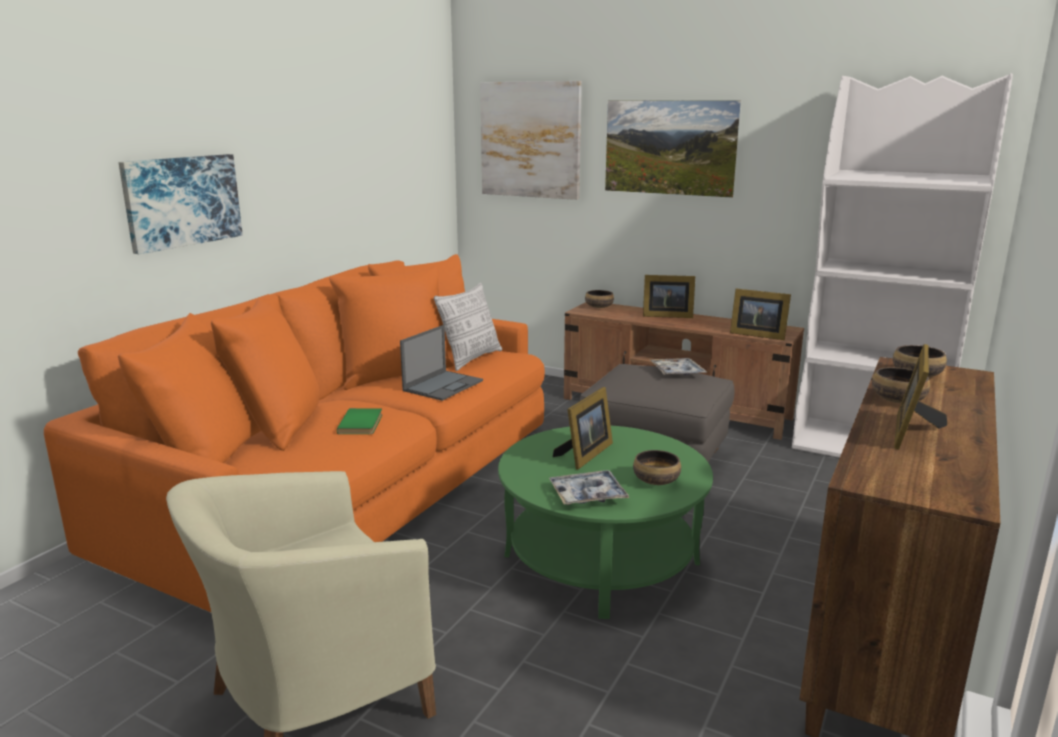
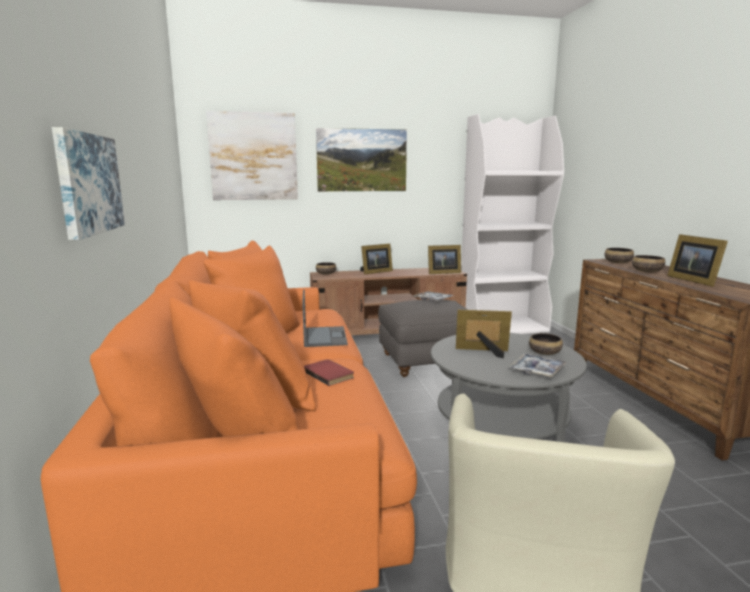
camera: 40 degrees left, 5 degrees down
(362, 423) = (329, 374): green book -> red book
(471, 359) = (301, 318): pillow -> none
(585, 454) = (483, 352): picture frame -> picture frame turned 75 degrees counterclockwise
(601, 558) = (501, 422): green coffee table -> grey coffee table

